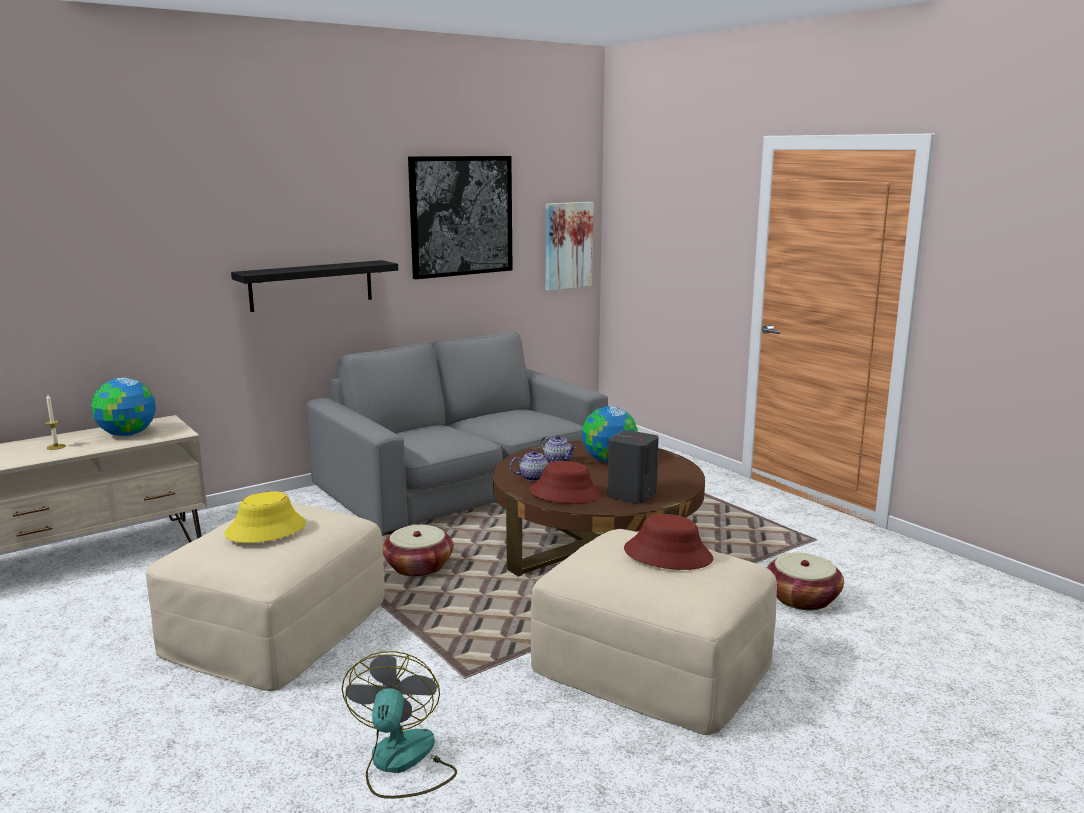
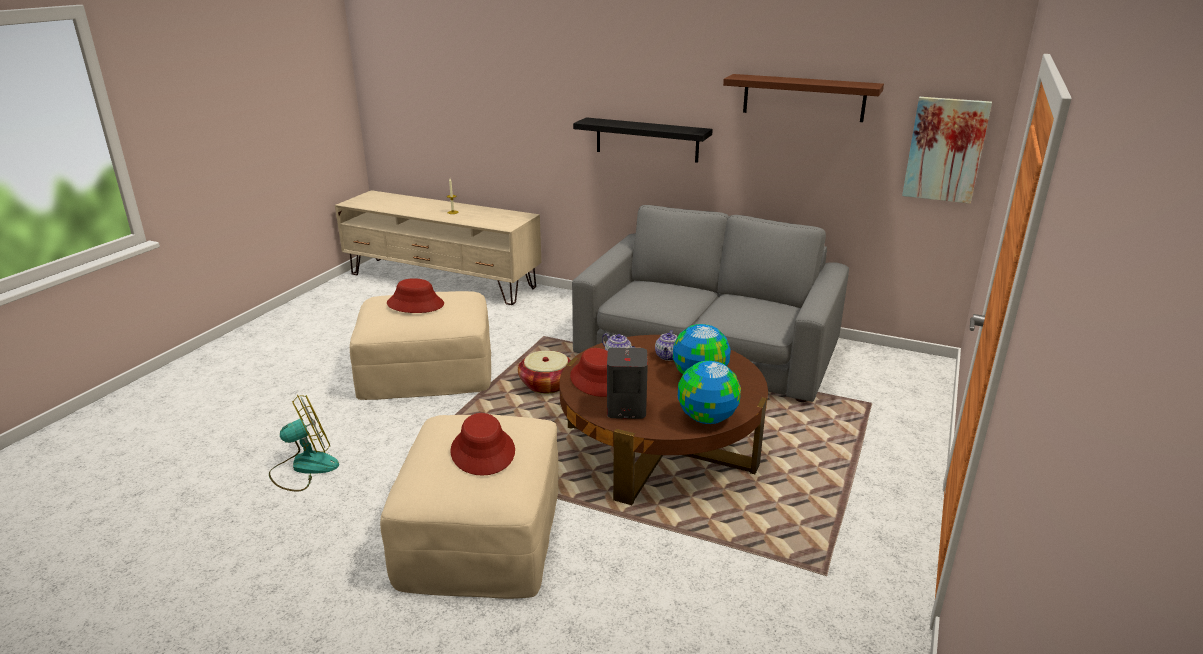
camera: 60 degrees right, 10 degrees up
(127, 434) = (490, 217): globe -> globe (706, 418)
(266, 529) = (415, 304): yellow hat -> red hat
(461, 216) = (803, 97): picture -> brown shelf
(802, 599) = (670, 593): basket -> none

